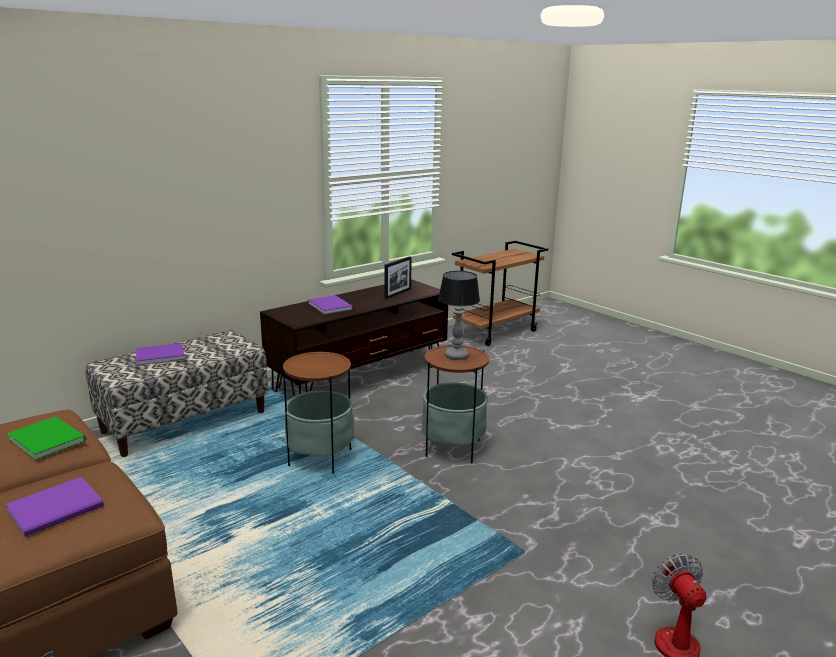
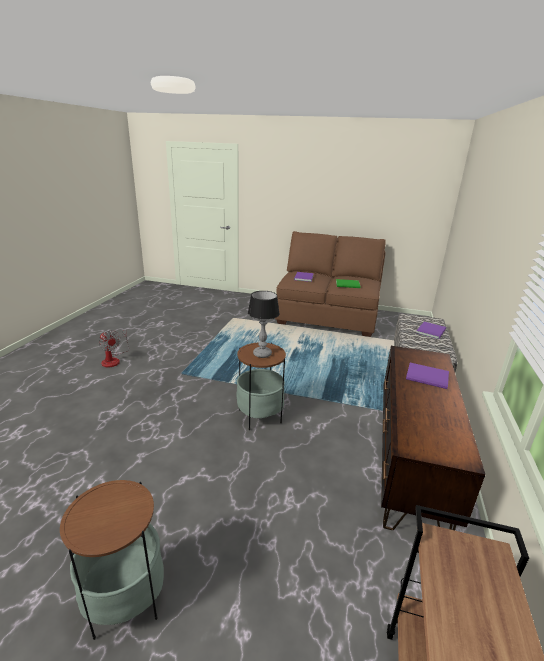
camera: 145 degrees right, 5 degrees up
(320, 458) = (319, 381): side table -> side table (125, 599)
(398, 293) = (426, 423): picture frame -> none

